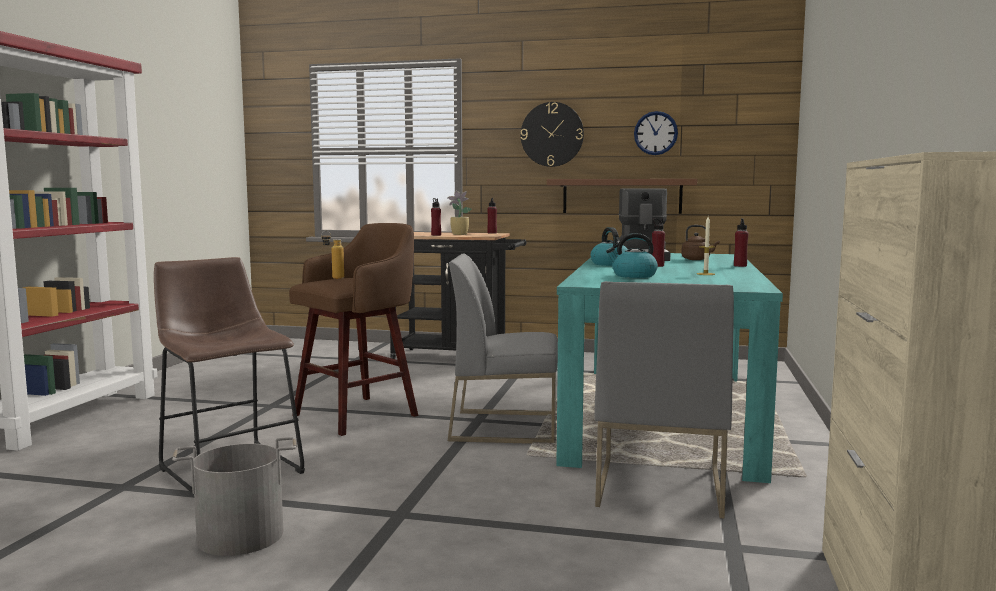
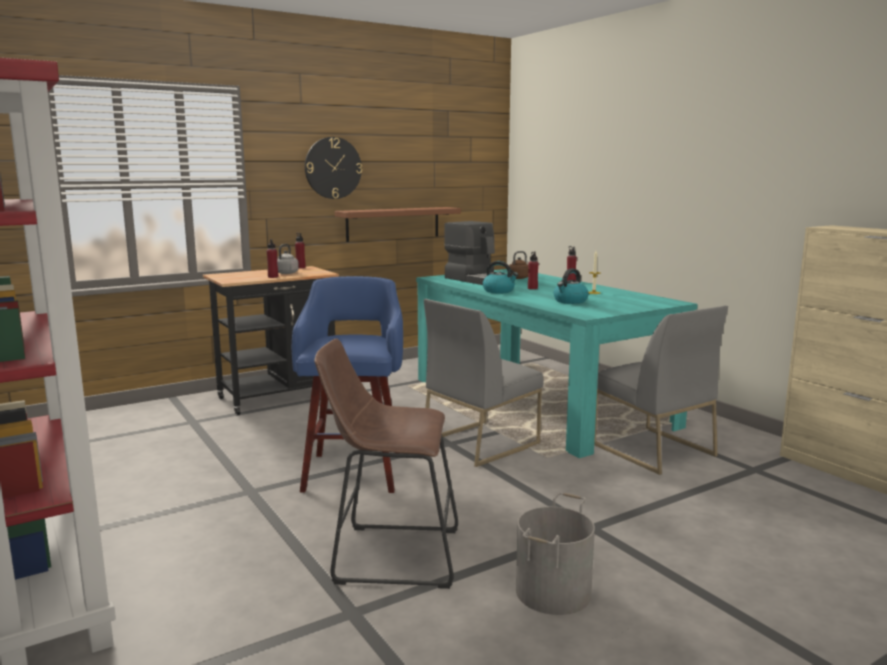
camera: 45 degrees left, 5 degrees up
(333, 278) = (327, 341): bottle -> none
(359, 414) = (354, 471): brown stool -> blue stool
(458, 234) = (285, 273): potted plant -> grey kettle
(655, 133) = (416, 168): wall clock -> none

